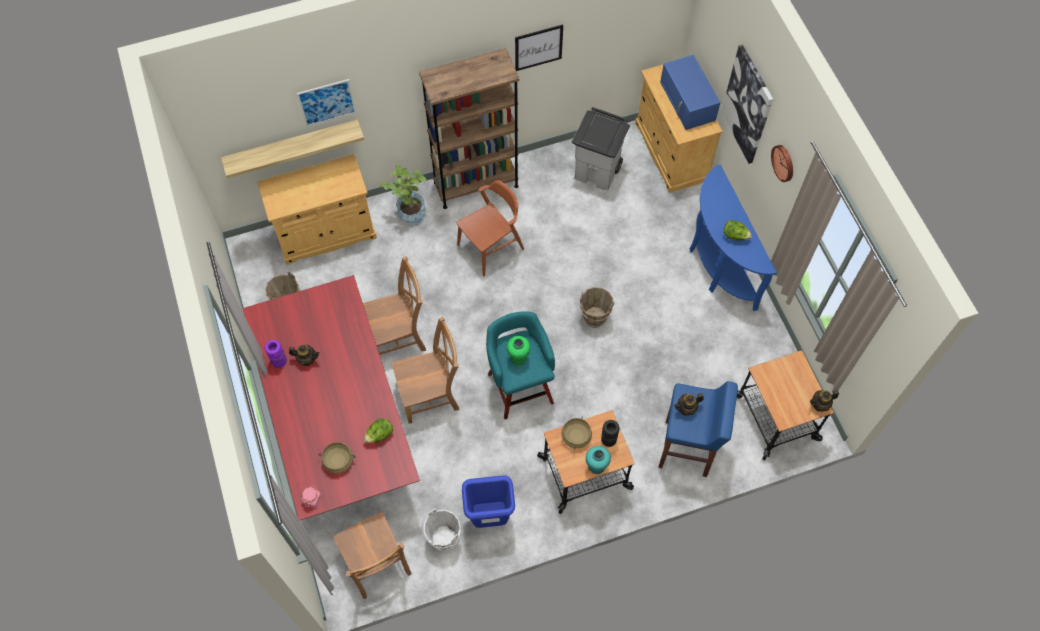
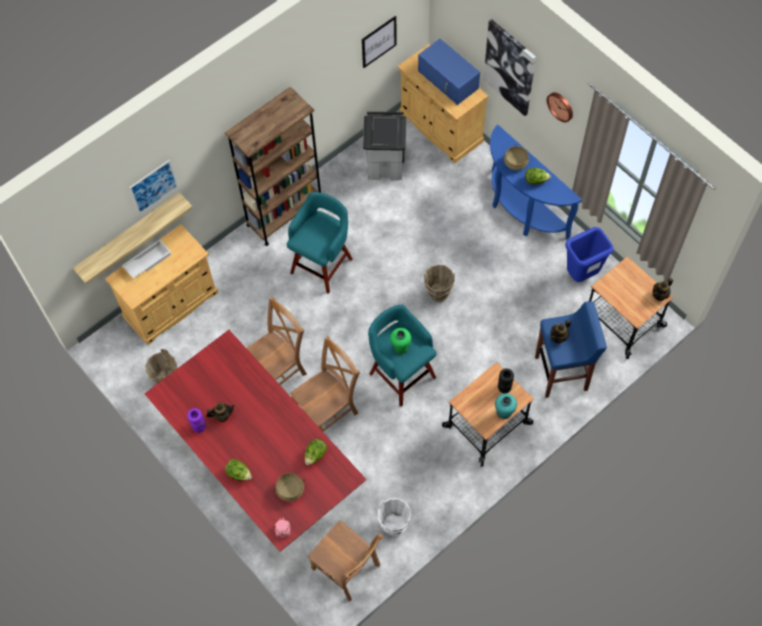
camera: 20 degrees left, 0 degrees up
(296, 424) = (239, 473): none -> lettuce
(305, 178) = (147, 261): none -> white tray
(409, 210) = (236, 258): potted plant -> none
(490, 517) = (425, 492): blue trash can -> blue trash can (582, 274)
(491, 247) = (322, 264): brown chair -> turquoise stool
(538, 47) = (314, 76): picture -> picture (378, 41)
(576, 436) = (477, 394): beige cooking pot -> beige cooking pot (516, 162)

